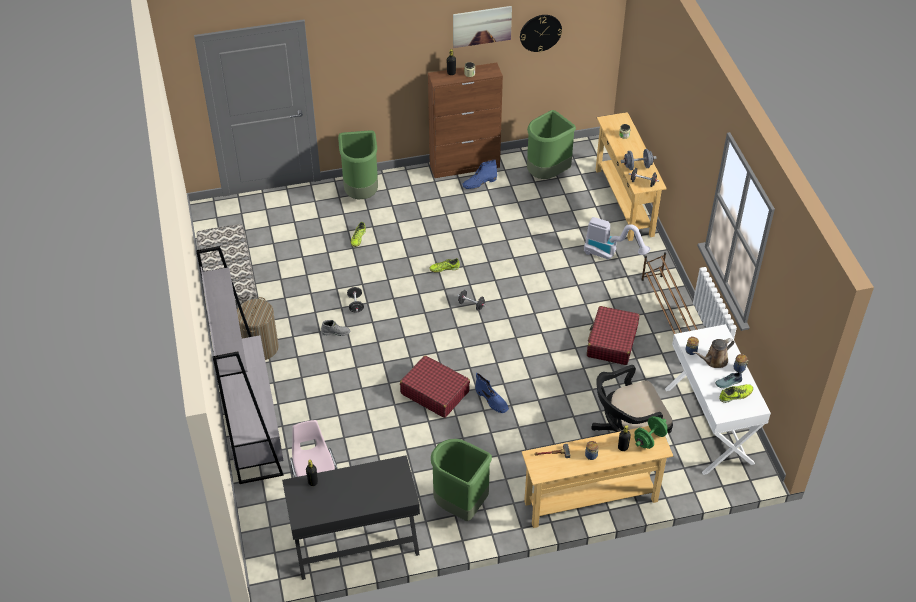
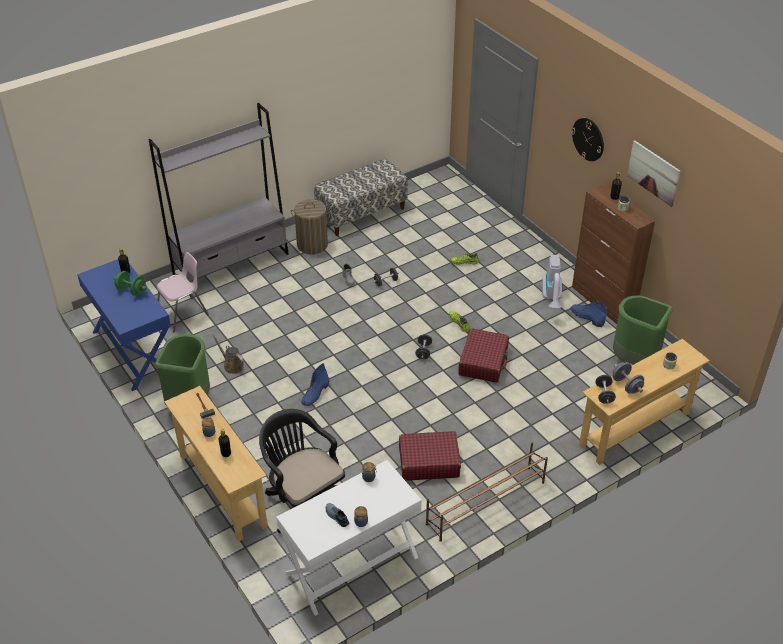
camera: 70 degrees right, 5 degrees down
(355, 543) = (134, 351): black desk -> blue desk
(361, 192) = (522, 248): green trash can -> none
(434, 392) = (308, 355): red suitcase -> red suitcase (483, 361)
(540, 32) = (698, 222): wall clock -> wall clock (588, 139)
(610, 254) = (550, 435): vacuum cleaner -> vacuum cleaner (552, 298)
(649, 439) = (243, 471): green dumbbell -> green dumbbell (131, 291)
(714, 361) = (363, 499): brown watering can -> brown watering can (232, 365)
(736, 395) = (321, 526): shoe -> none

